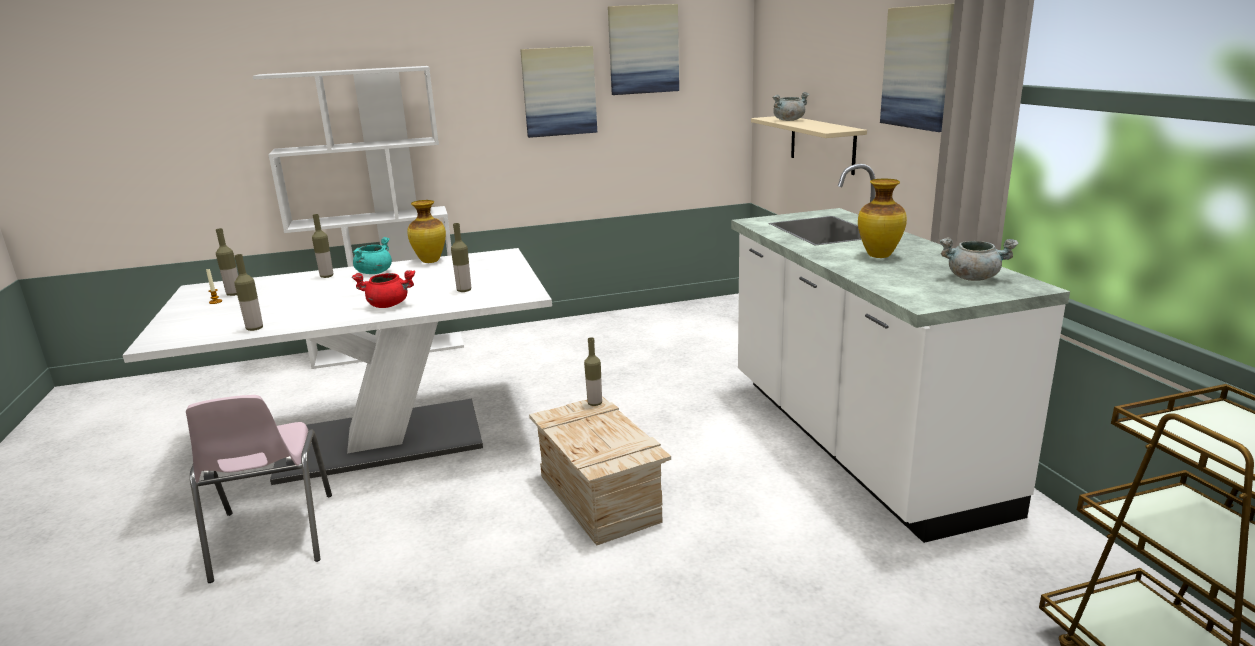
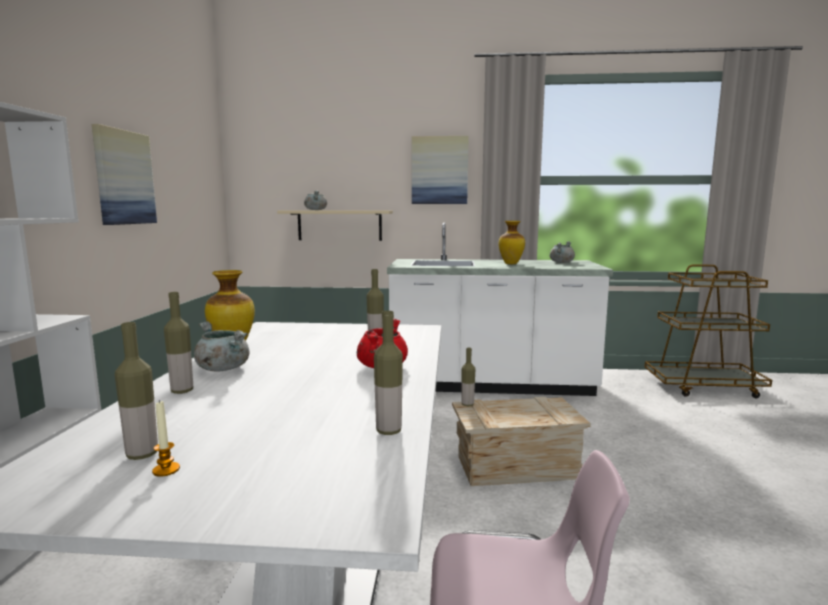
camera: 70 degrees left, 10 degrees down
(374, 272) = (222, 368): turquoise cooking pot -> grey cooking pot
(643, 49) = (174, 149): picture -> none

